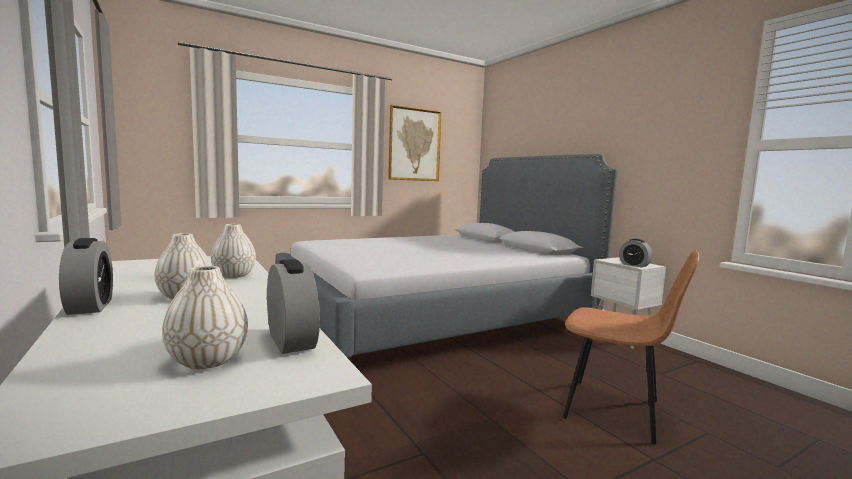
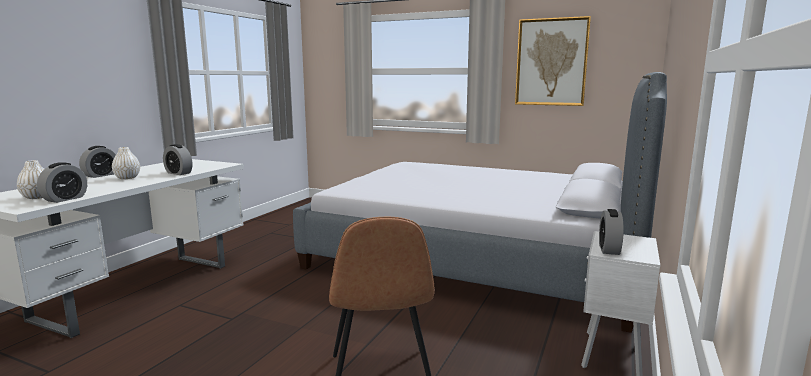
camera: 55 degrees right, 5 degrees up
(234, 275) = (178, 173): white vase -> alarm clock

